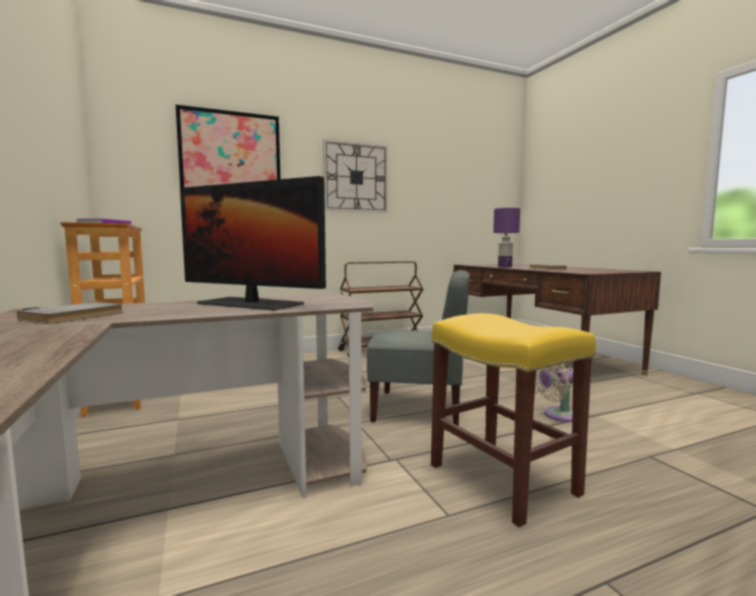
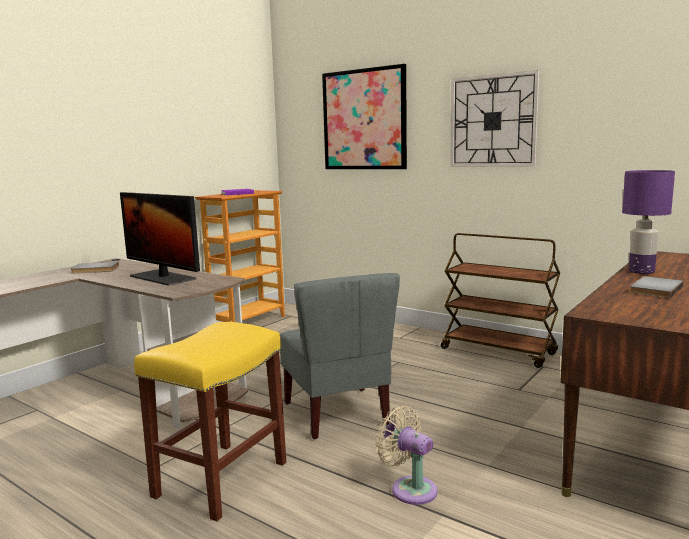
camera: 60 degrees right, 5 degrees up
(250, 304) = (162, 277): monitor -> monitor turned 45 degrees counterclockwise

